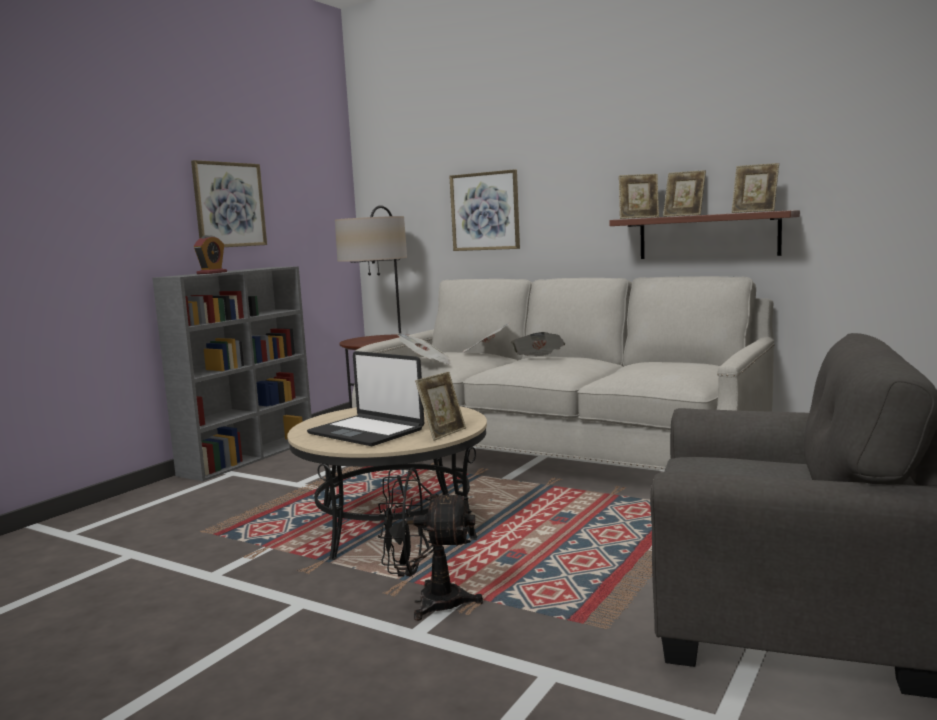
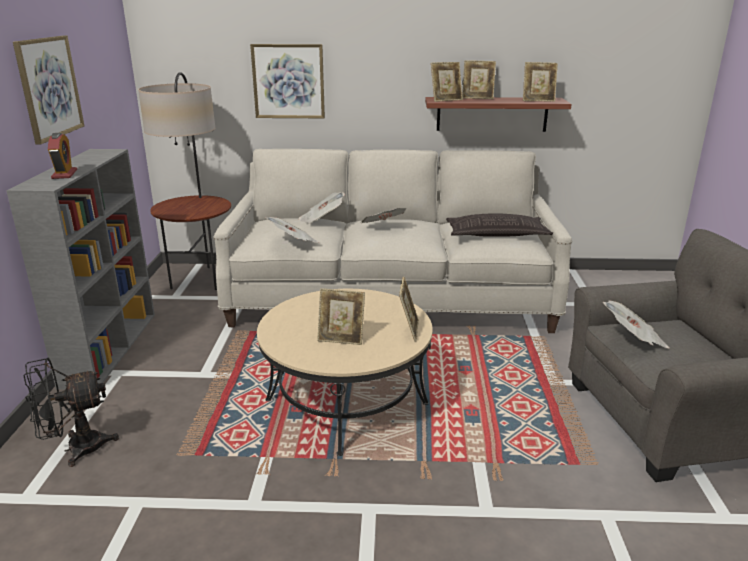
camera: 30 degrees left, 15 degrees up
(367, 432) = (341, 339): laptop -> picture frame
(428, 602) = (462, 477): black fan -> black fan (76, 449)
(663, 369) = (497, 234): none -> pillow
(696, 466) = (633, 340): none -> newspaper

